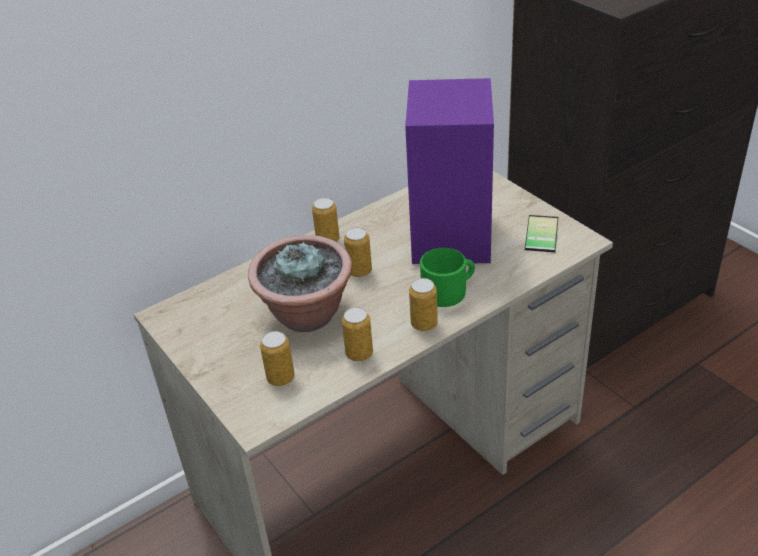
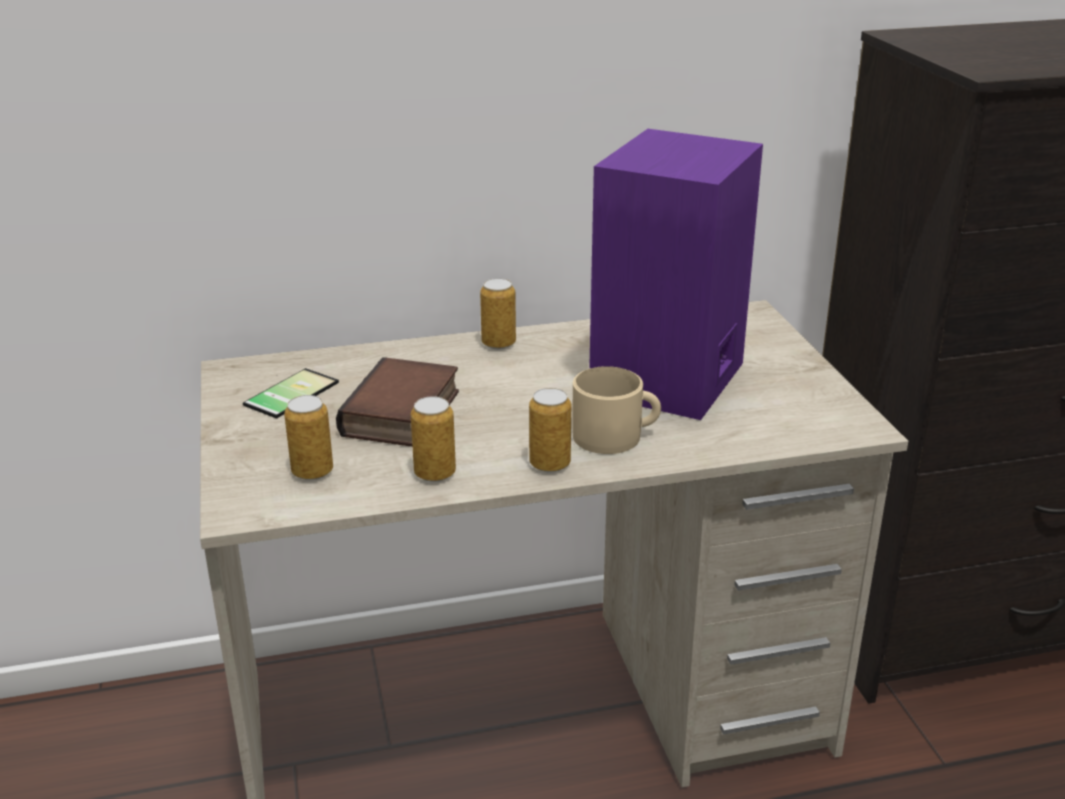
camera: 20 degrees right, 10 degrees down
(307, 315) = (403, 415): potted plant -> book
(359, 271) = (512, 385): can -> none
(449, 290) = (615, 436): green mug -> beige mug
(538, 233) = (798, 404): phone -> phone (288, 392)

